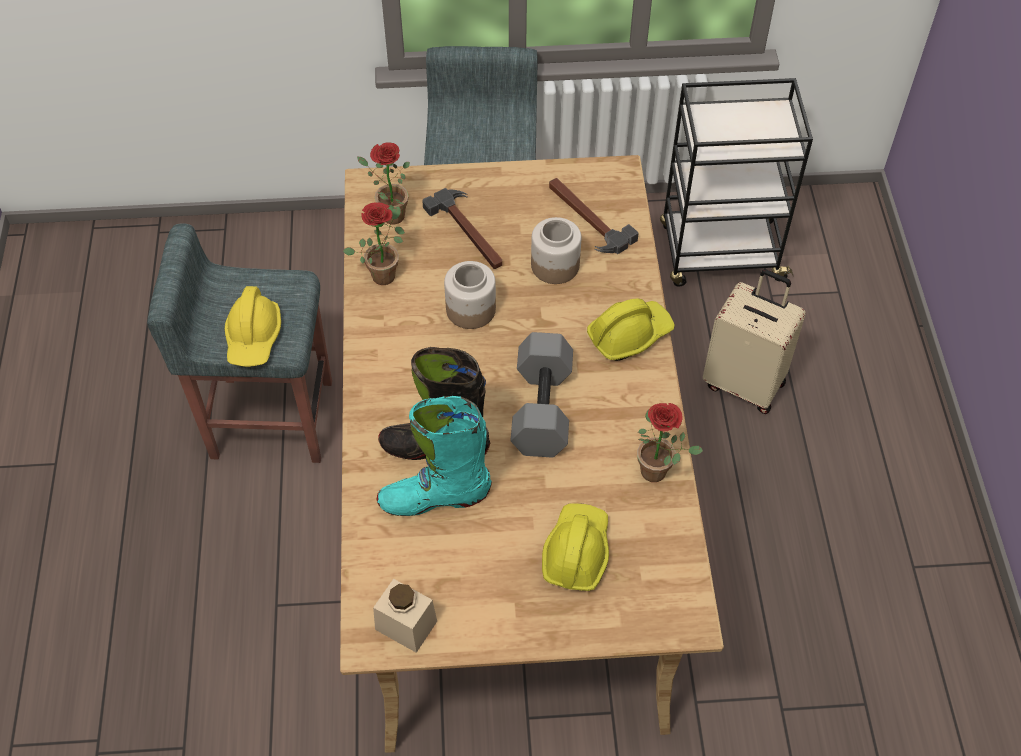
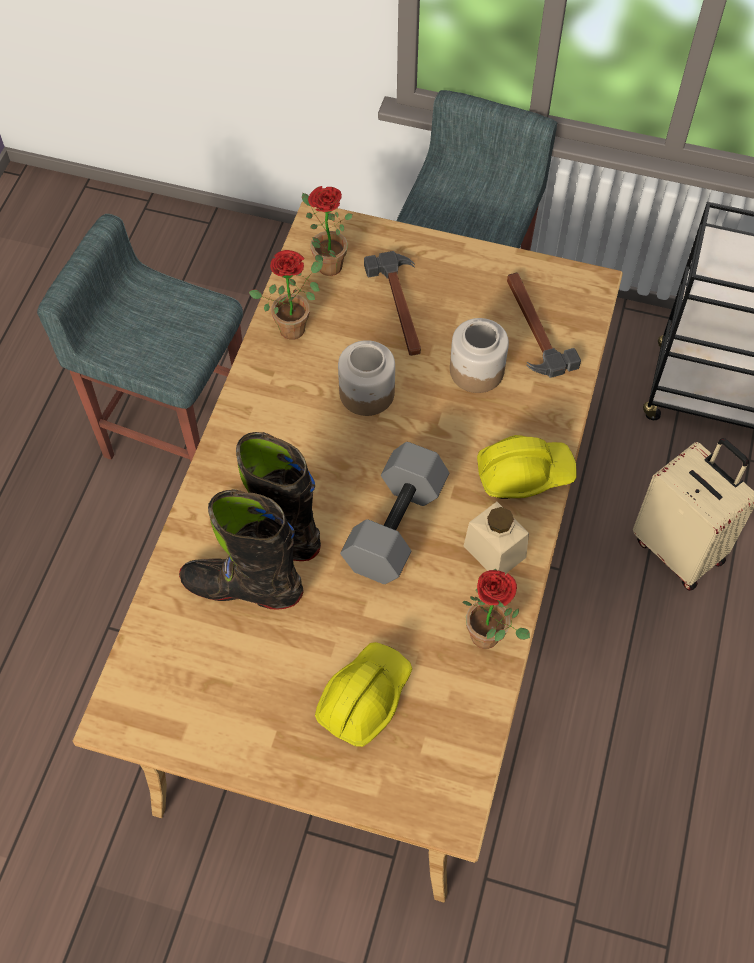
camera: 20 degrees right, 5 degrees up
(254, 337) = (149, 353): yellow hard hat -> none
(406, 625) = (156, 716): beige jar -> beige jar (494, 551)
(434, 498) = (243, 588): turquoise boot -> black boot

